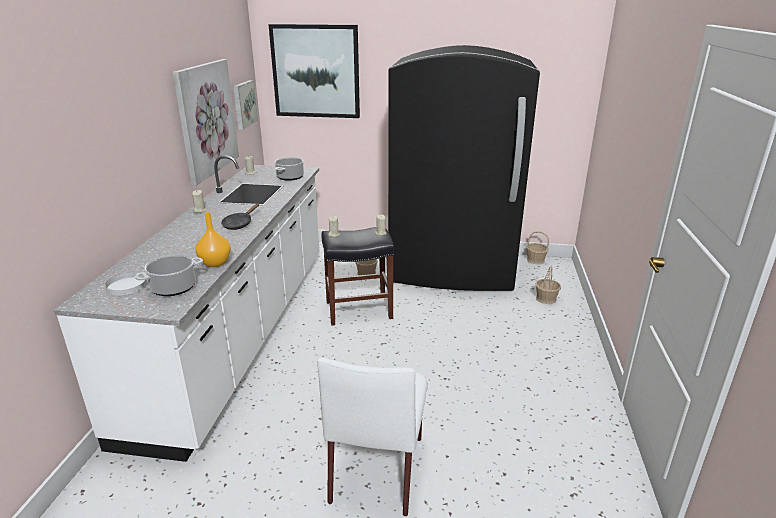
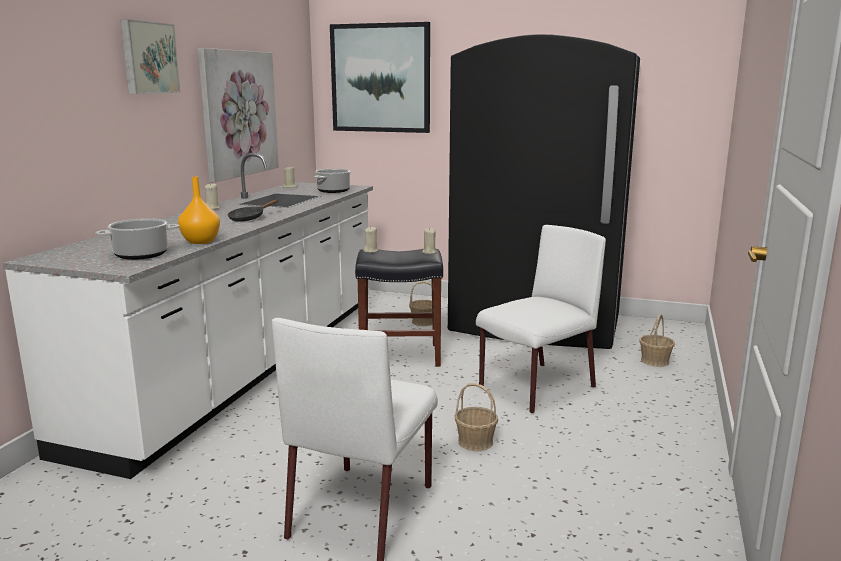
camera: 10 degrees right, 10 degrees down
(127, 286) = (92, 251): white plate -> none
(243, 104) = (292, 111): picture -> picture (148, 58)
(469, 334) = (536, 388): none -> white chair
(535, 260) = (653, 322): basket -> basket (475, 442)

